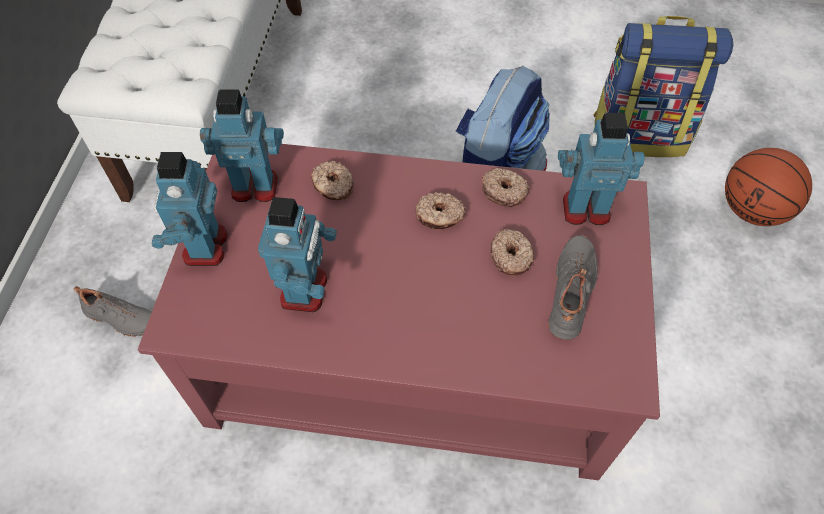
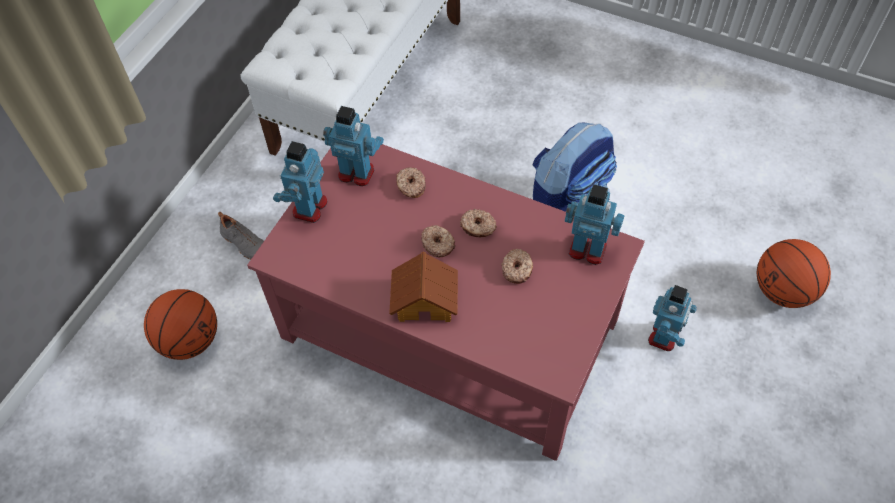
camera: 20 degrees right, 0 degrees up
(78, 466) = (189, 340): none -> basketball
(305, 290) = (366, 255): toy robot -> toy robot (664, 336)
(408, 329) = (425, 299): none -> toy house
(504, 191) = (532, 221): donut -> donut (438, 244)
(573, 292) = (550, 306): grey shoe -> none
(639, 134) = (712, 200): backpack -> none

